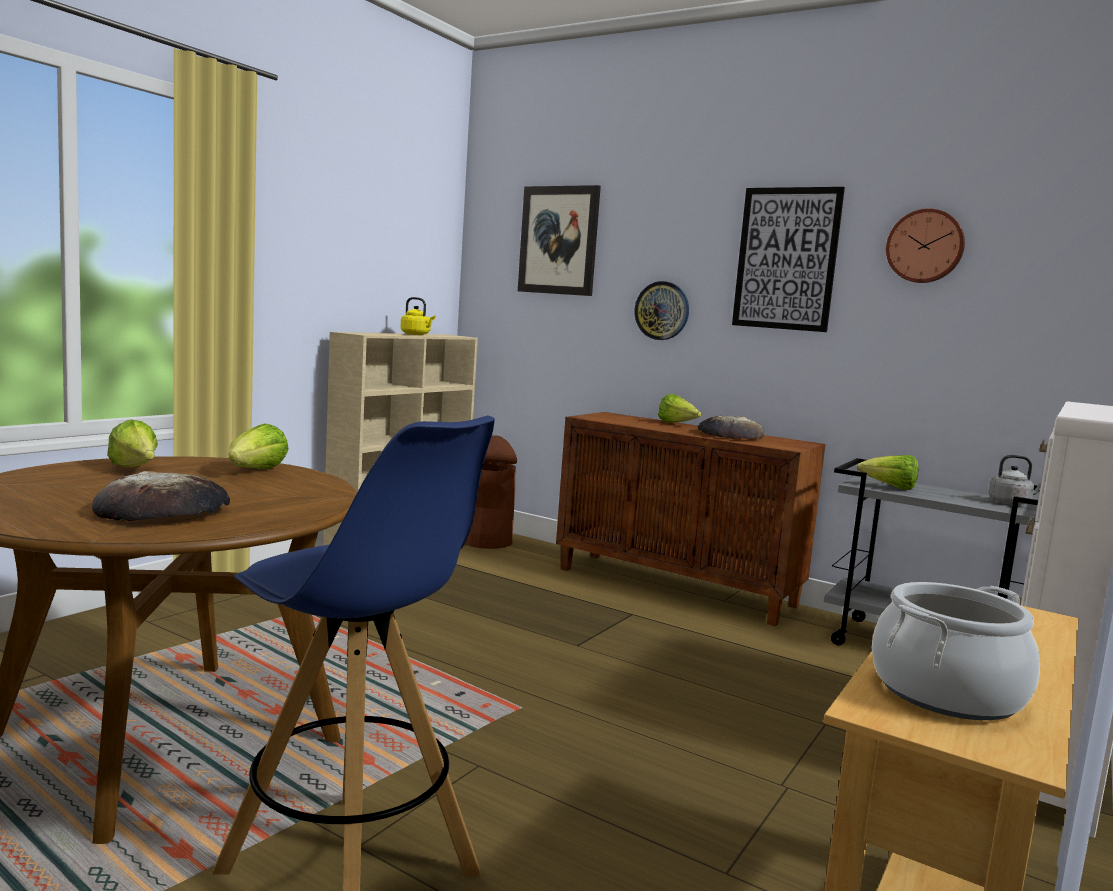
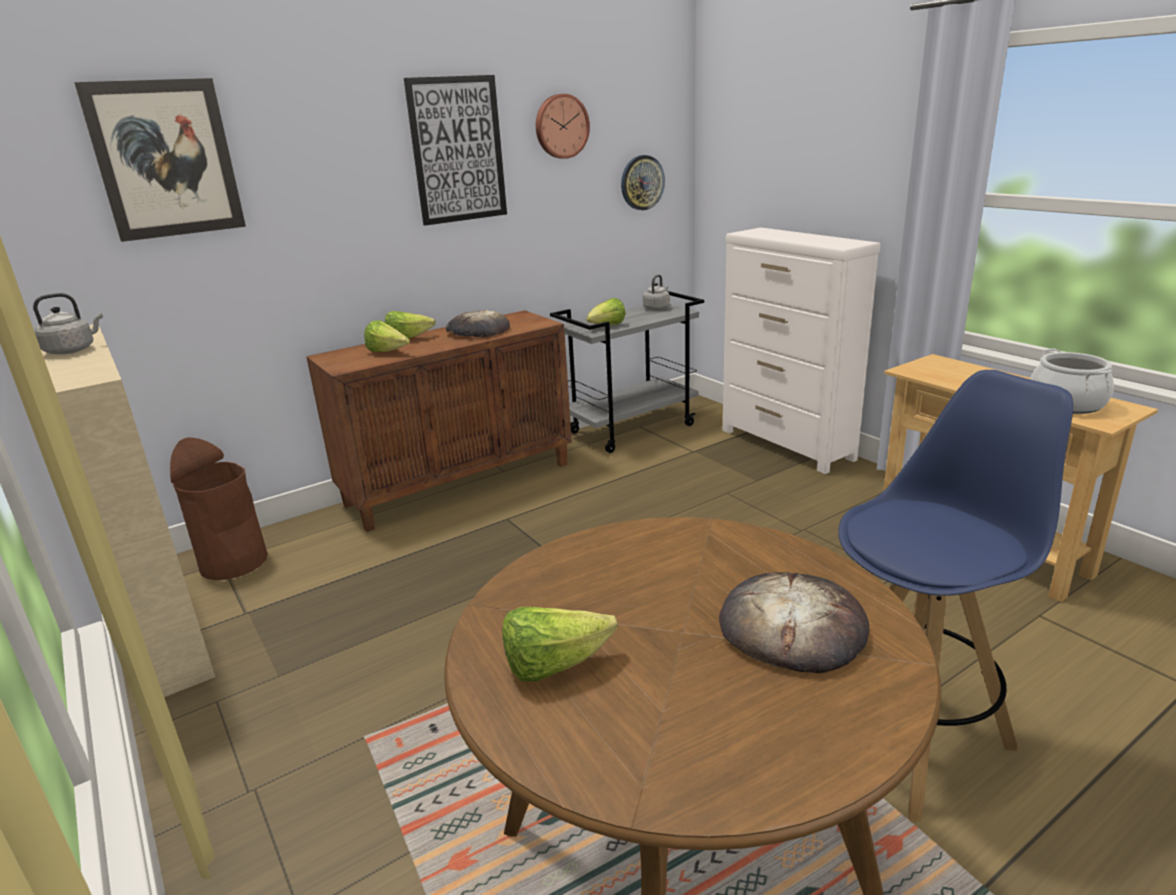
camera: 65 degrees left, 15 degrees up
(256, 471) = (574, 573): lettuce -> lettuce (388, 352)
(416, 334) = (73, 350): yellow kettle -> grey kettle
(662, 310) = (343, 225): wall clock -> wall clock (642, 182)

